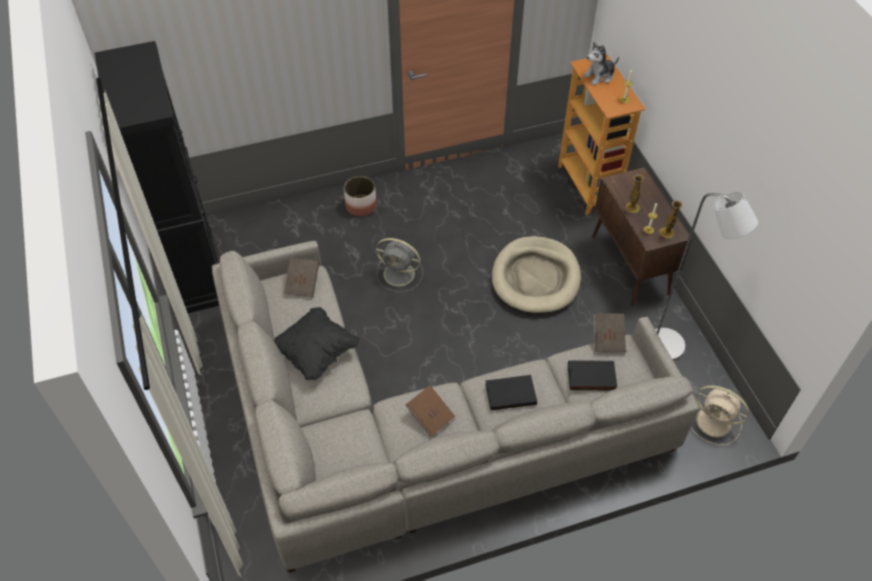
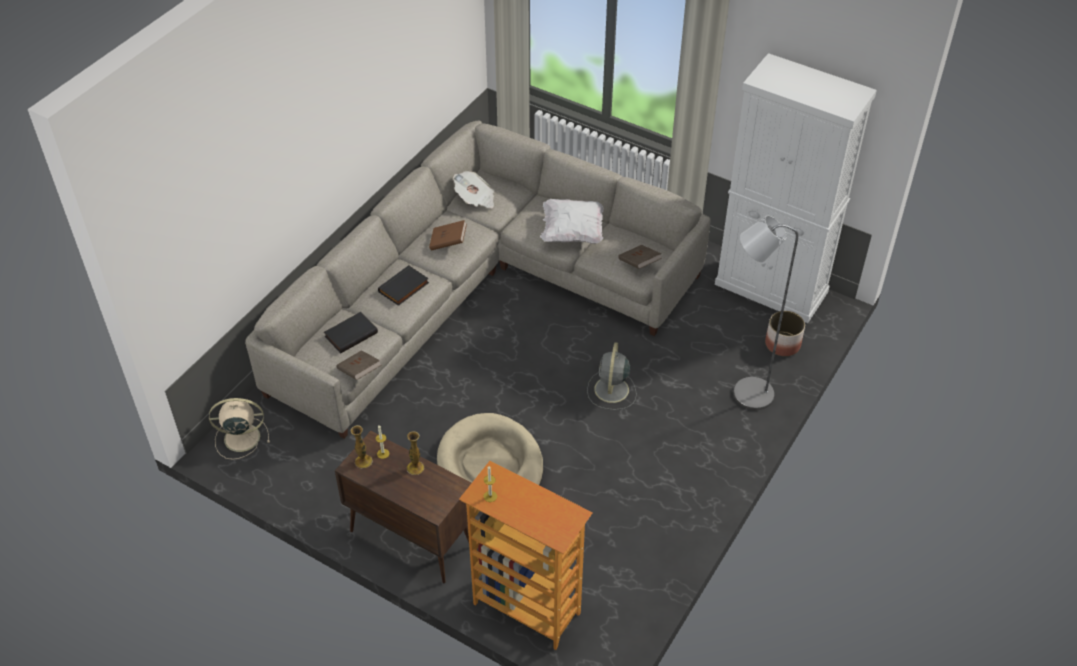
camera: 140 degrees right, 5 degrees down
(195, 271) = (771, 288): black cabinet -> white cabinet
(316, 352) = (572, 232): black pillow -> white pillow
(358, 451) = (475, 199): none -> newspaper
(361, 206) = (720, 429): planter -> planter (782, 344)
(400, 274) = (611, 391): grey fan -> grey fan turned 60 degrees counterclockwise
(599, 76) = (543, 512): plush toy -> none
(672, 349) = (315, 478): grey floor lamp -> grey floor lamp (745, 394)

